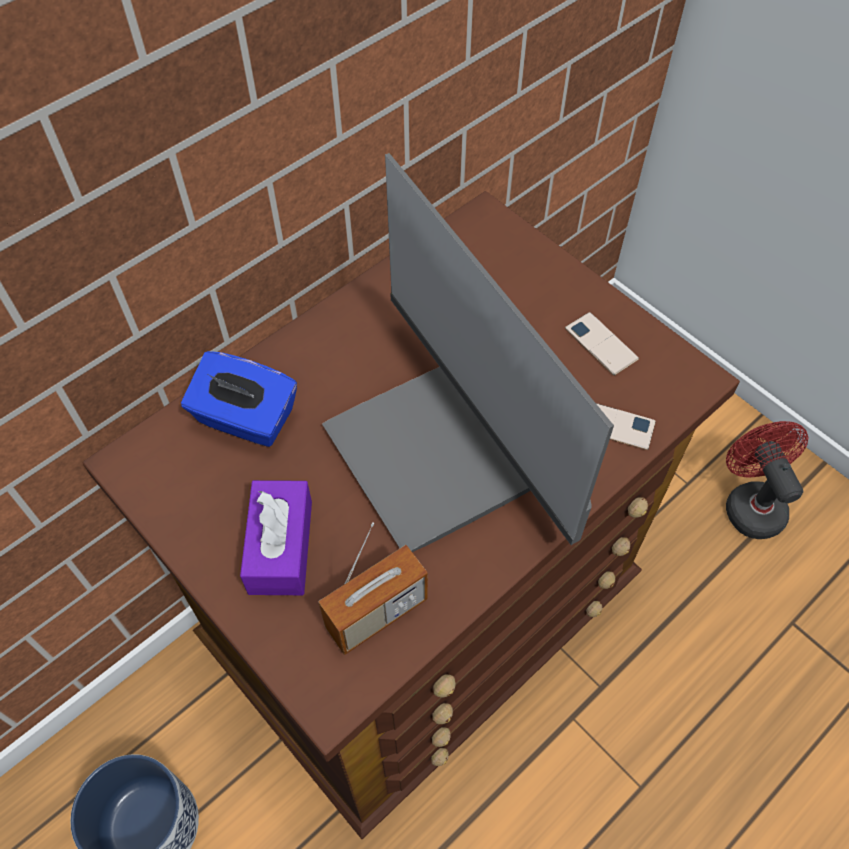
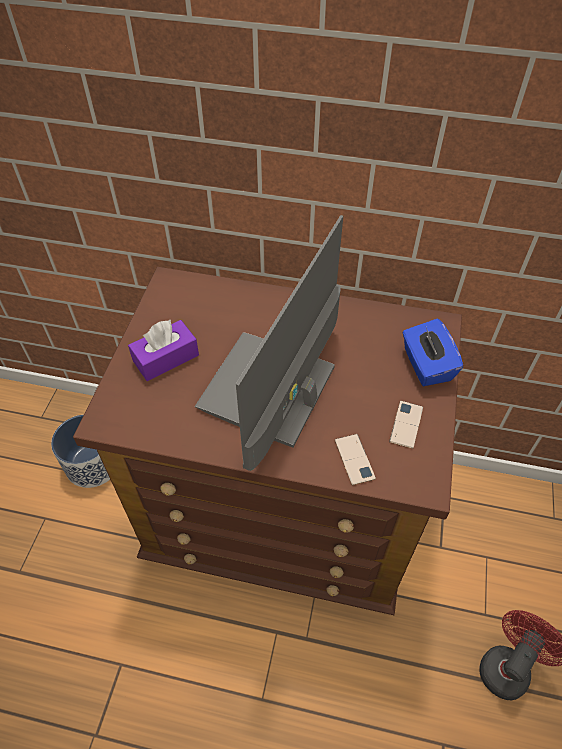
camera: 55 degrees right, 5 degrees down
(245, 418) = (224, 305): blue tissue box -> blue tissue box (426, 365)
(376, 614) = (157, 415): radio -> none

